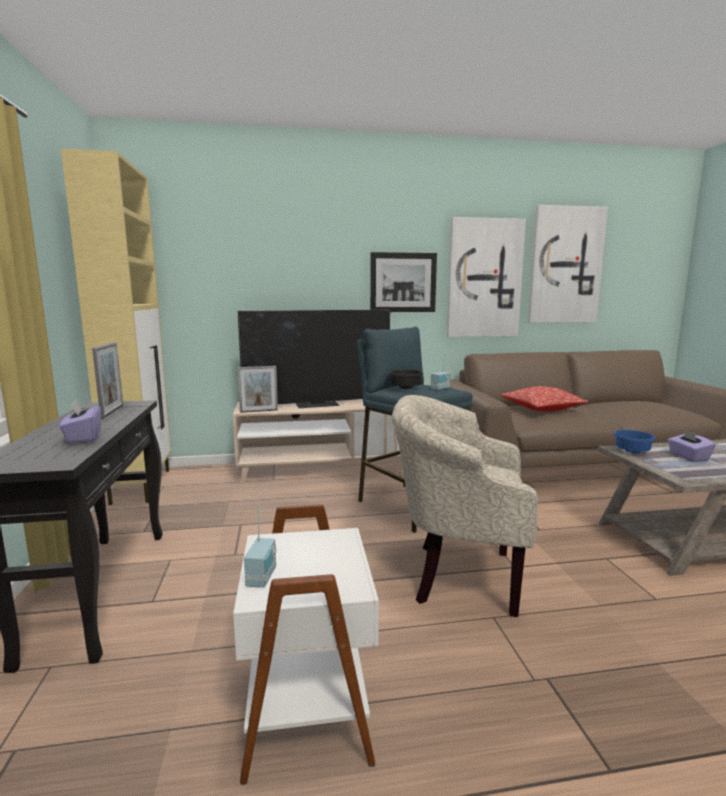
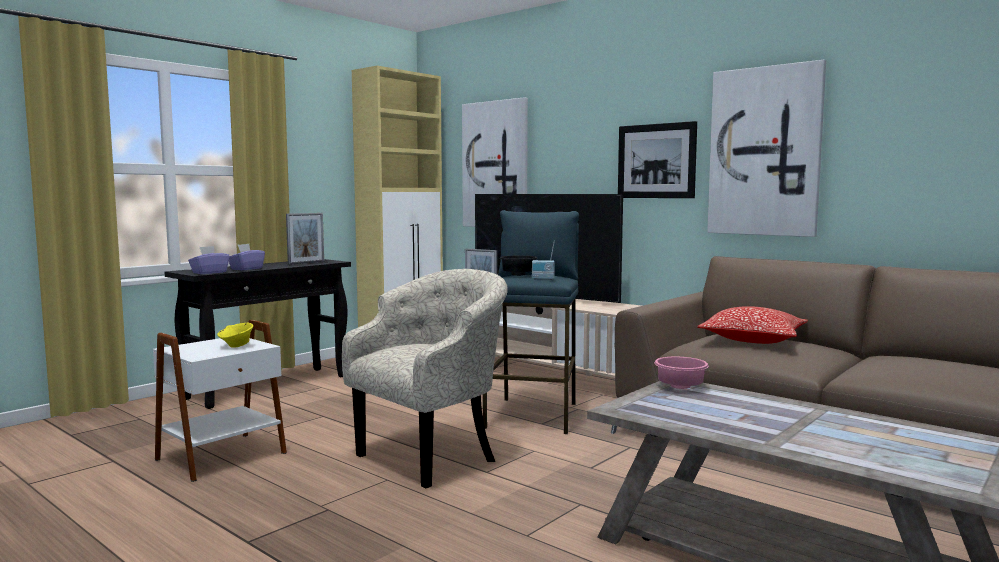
camera: 50 degrees right, 5 degrees down
(263, 577) = (192, 345): radio -> none
(322, 550) = (236, 346): none -> yellow bowl
(457, 575) = (433, 456): beige armchair -> beige armchair turned 75 degrees clockwise
(565, 265) = (907, 124): picture -> picture (496, 165)
(630, 451) = (679, 386): blue bowl -> pink bowl
(688, 457) = (724, 406): purple tissue box -> purple tissue box (209, 272)

